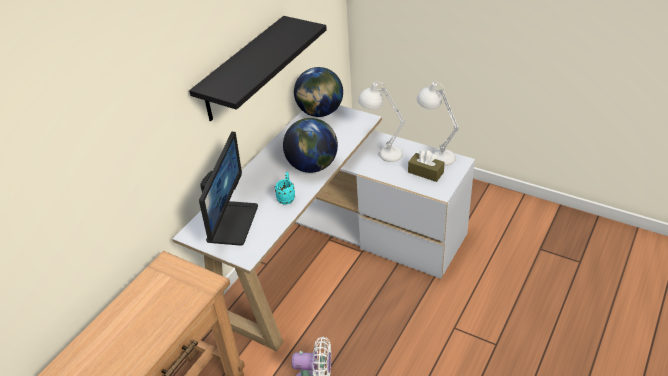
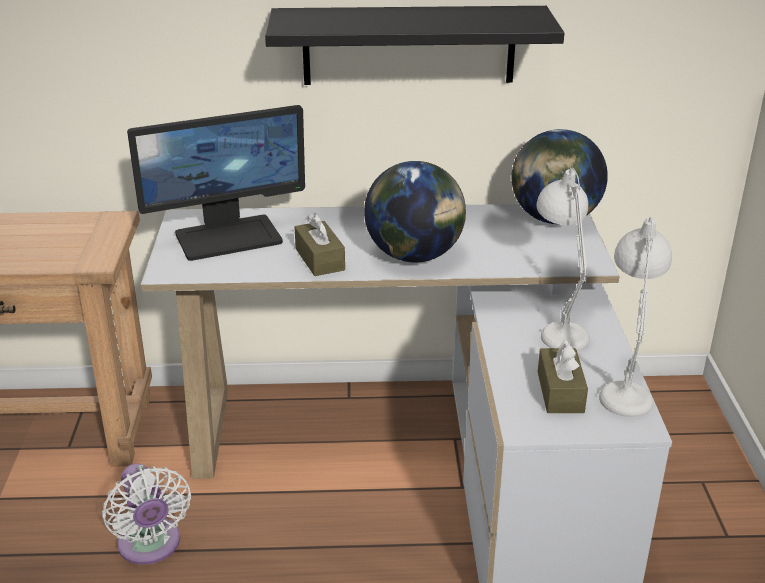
camera: 55 degrees right, 10 degrees down
(287, 197) = (320, 259): turquoise mug -> brown tissue box

